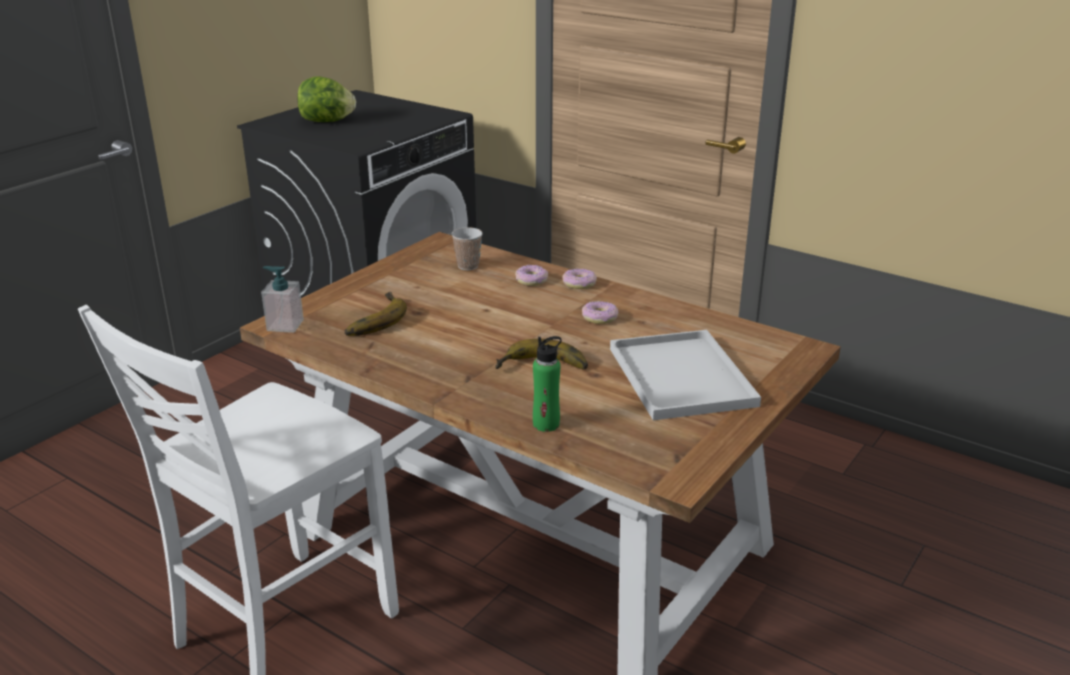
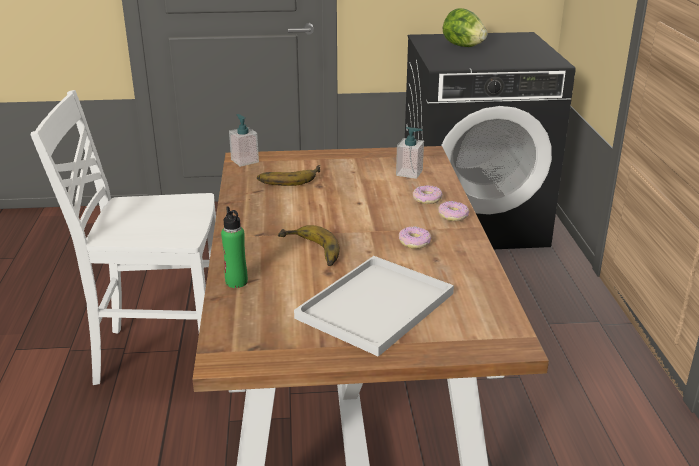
camera: 50 degrees right, 0 degrees up
(468, 266) = (409, 173): cup -> soap dispenser

